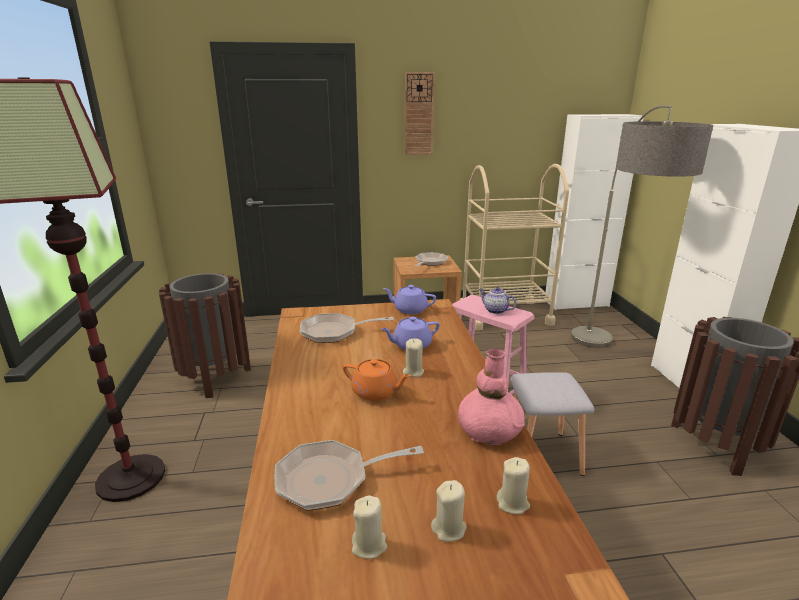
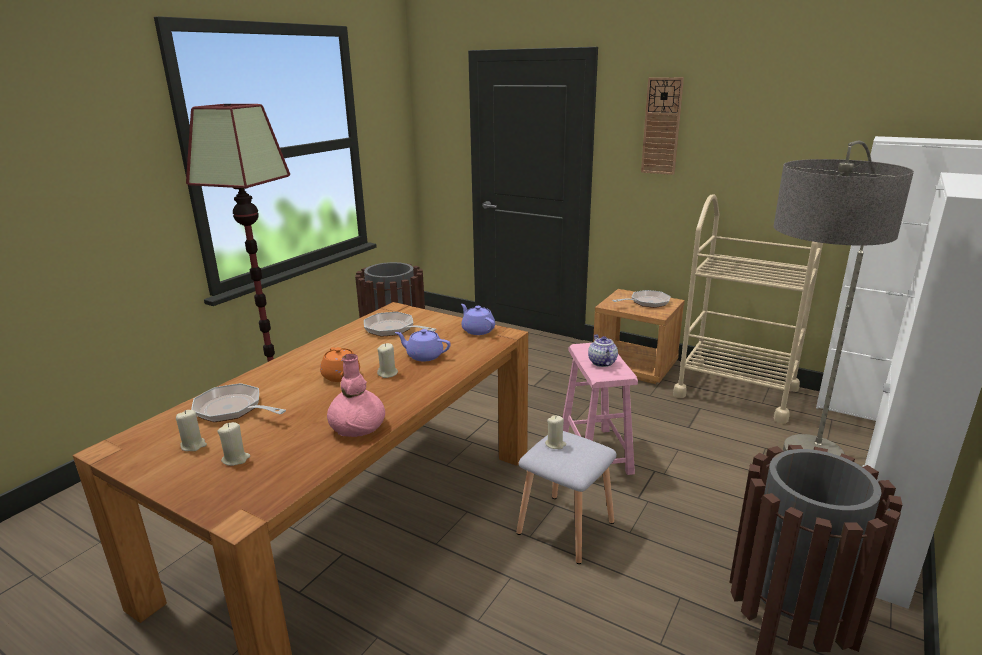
camera: 40 degrees right, 0 degrees up
(513, 503) = (287, 467): beige candle -> beige candle (555, 444)

